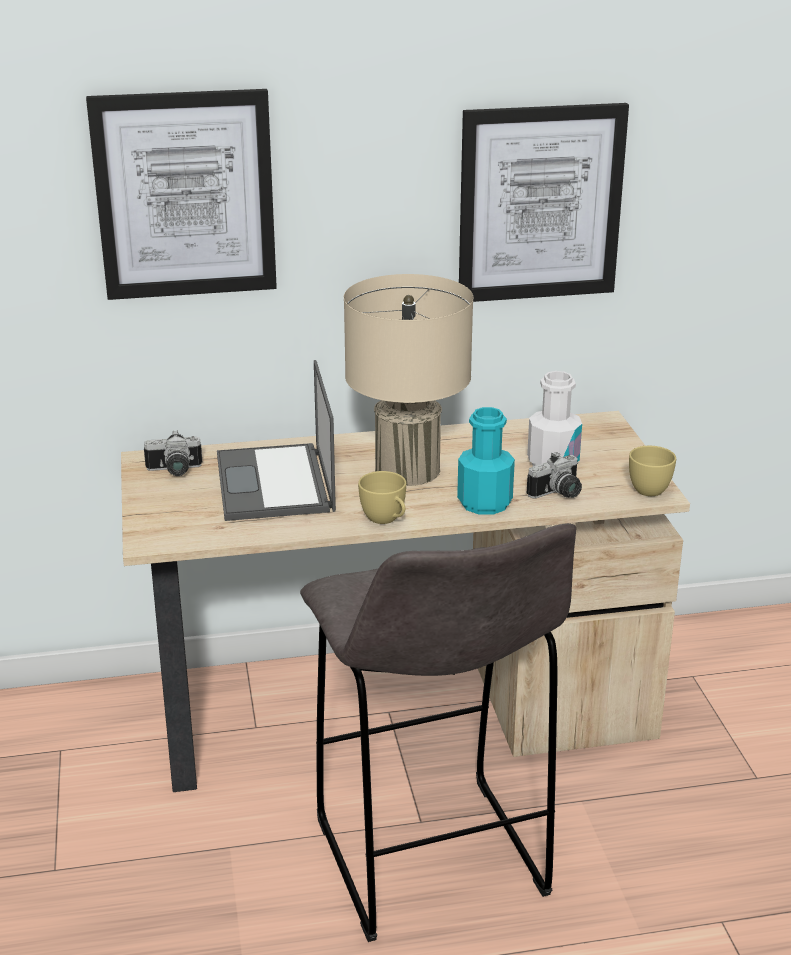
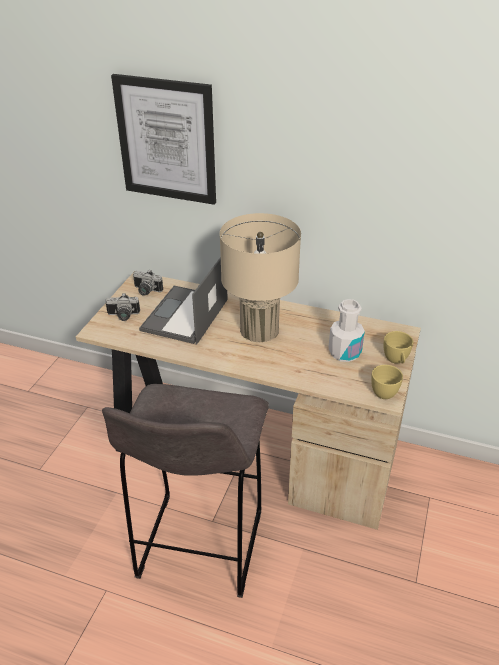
camera: 30 degrees right, 10 degrees up
(386, 520) = (217, 359): yellow cup -> yellow cup (396, 360)
(484, 503) = (279, 367): turquoise bottle -> none
(540, 203) = (381, 187): picture -> none
(558, 494) = (327, 376): camera -> camera (123, 316)

